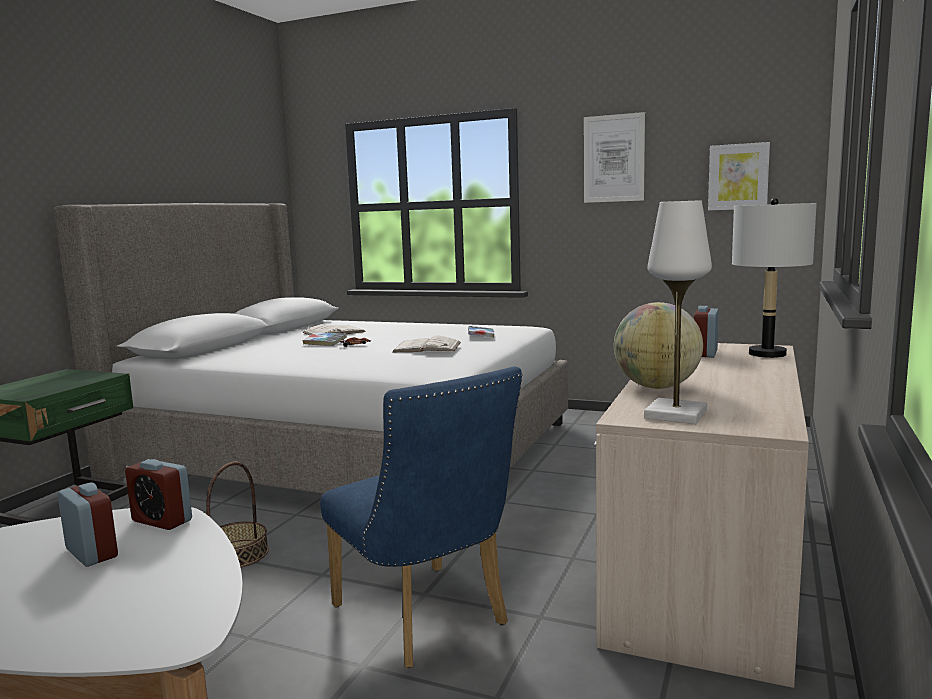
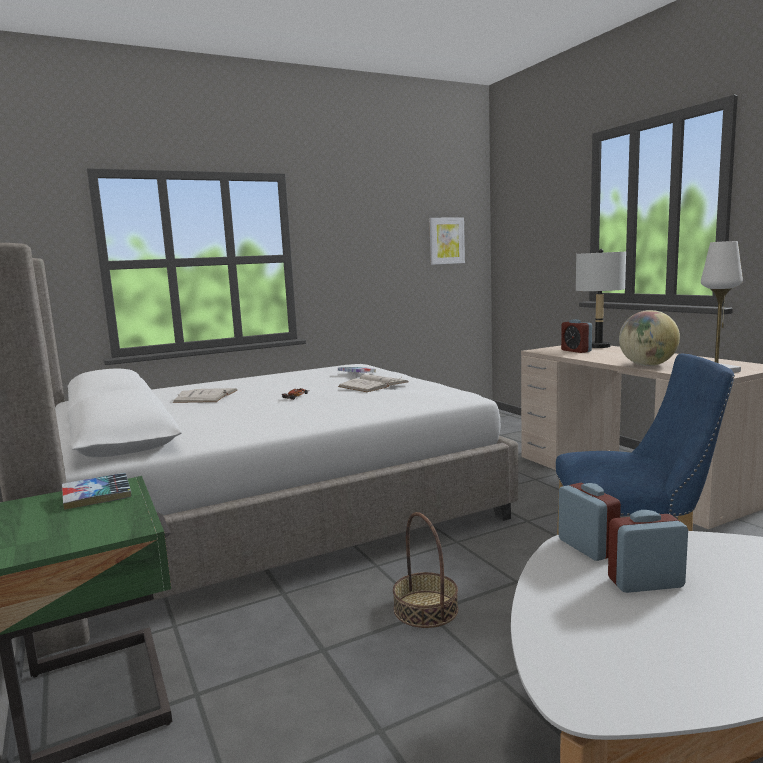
camera: 50 degrees left, 0 degrees up
(162, 521) = (587, 547): alarm clock -> alarm clock turned 90 degrees counterclockwise
(325, 343) = (255, 402): book -> book (97, 497)
(614, 158) = (366, 223): picture -> none

